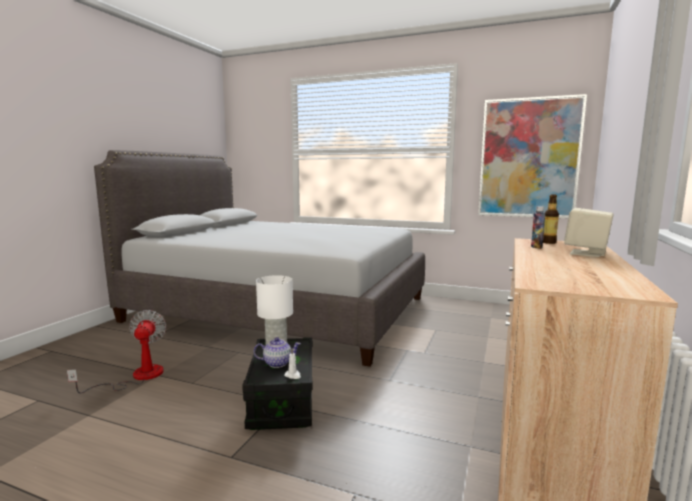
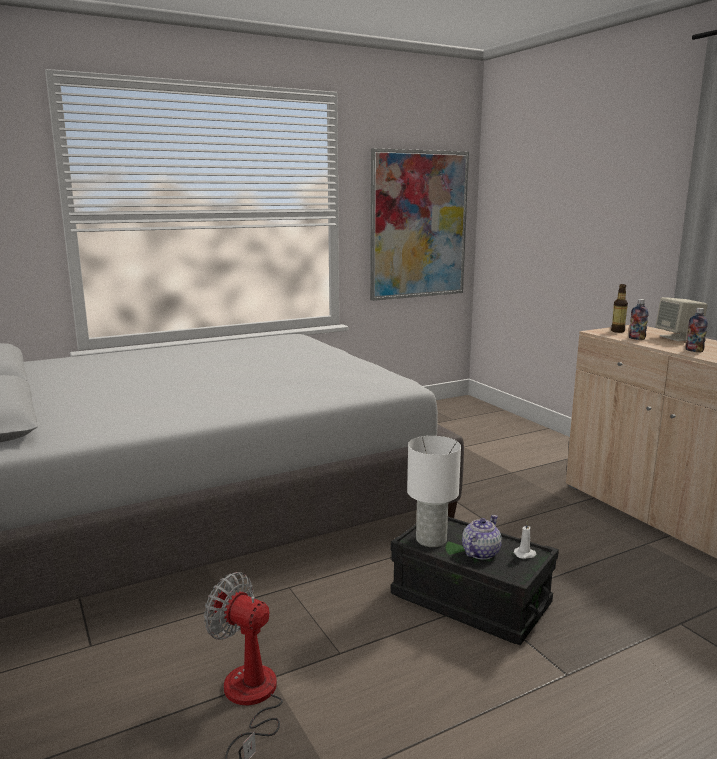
camera: 50 degrees left, 5 degrees up
(543, 259) = (694, 350): none -> bottle

